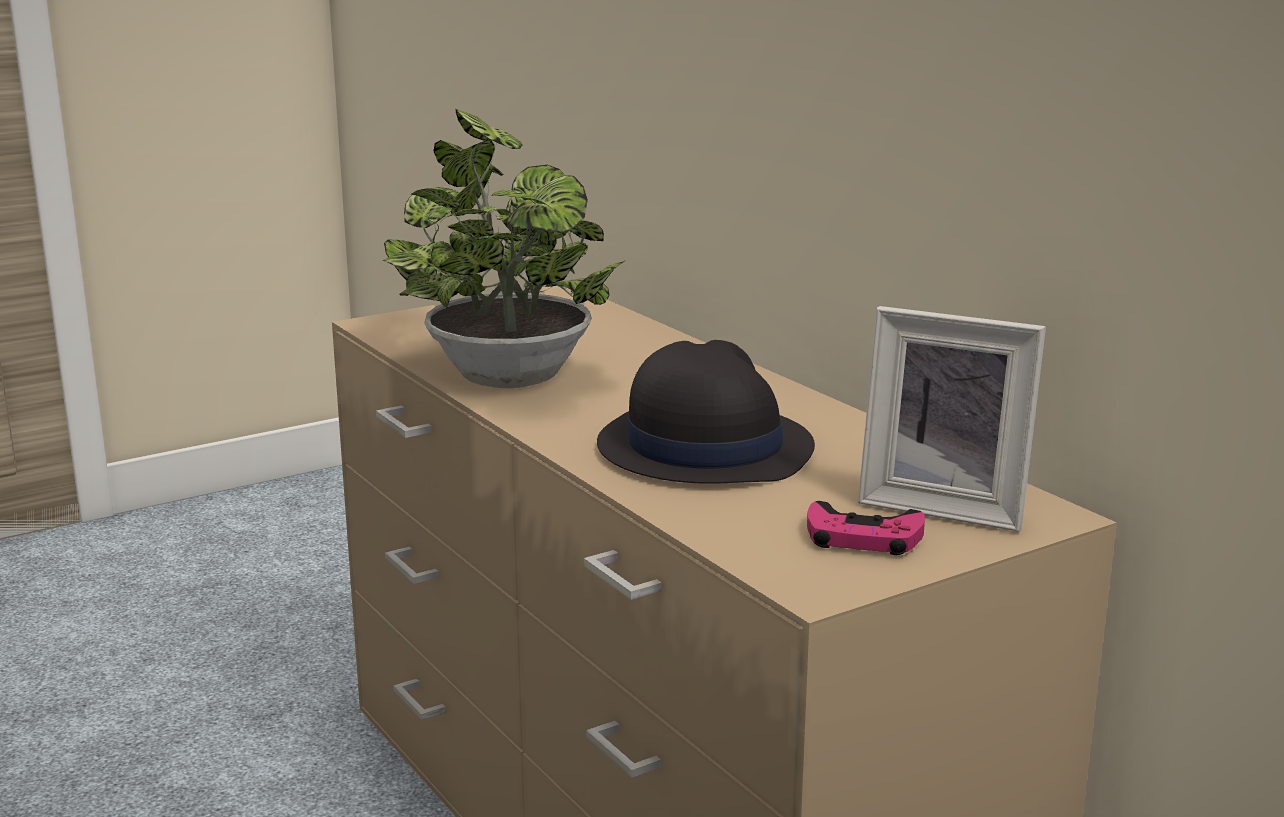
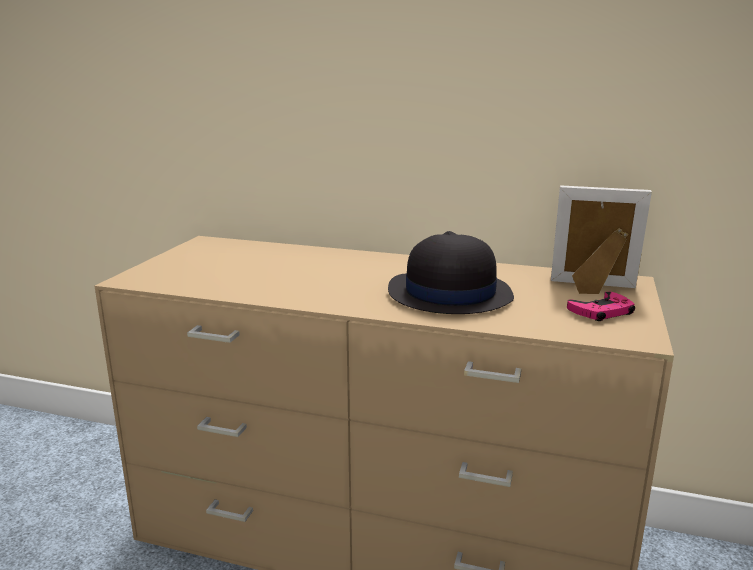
camera: 40 degrees left, 0 degrees up
(504, 374) = (271, 287): potted plant -> none
(945, 505) = (593, 288): picture frame -> picture frame turned 150 degrees counterclockwise

